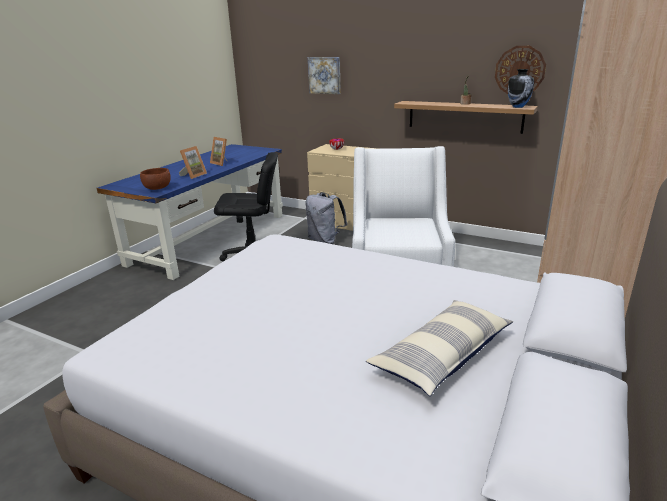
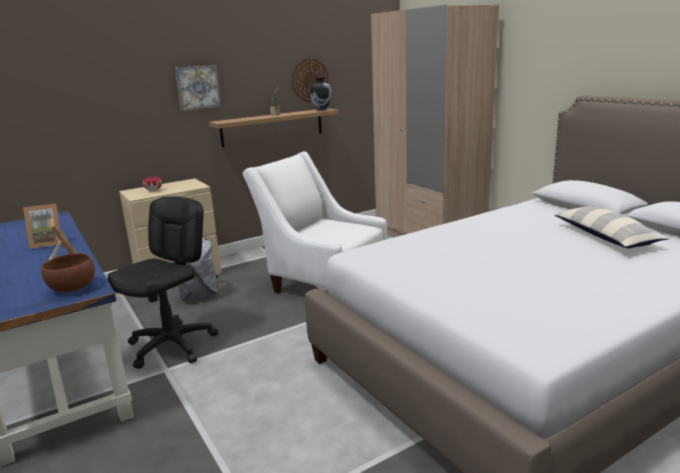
camera: 60 degrees left, 5 degrees down
(325, 75) = (103, 105): picture -> picture (197, 87)

